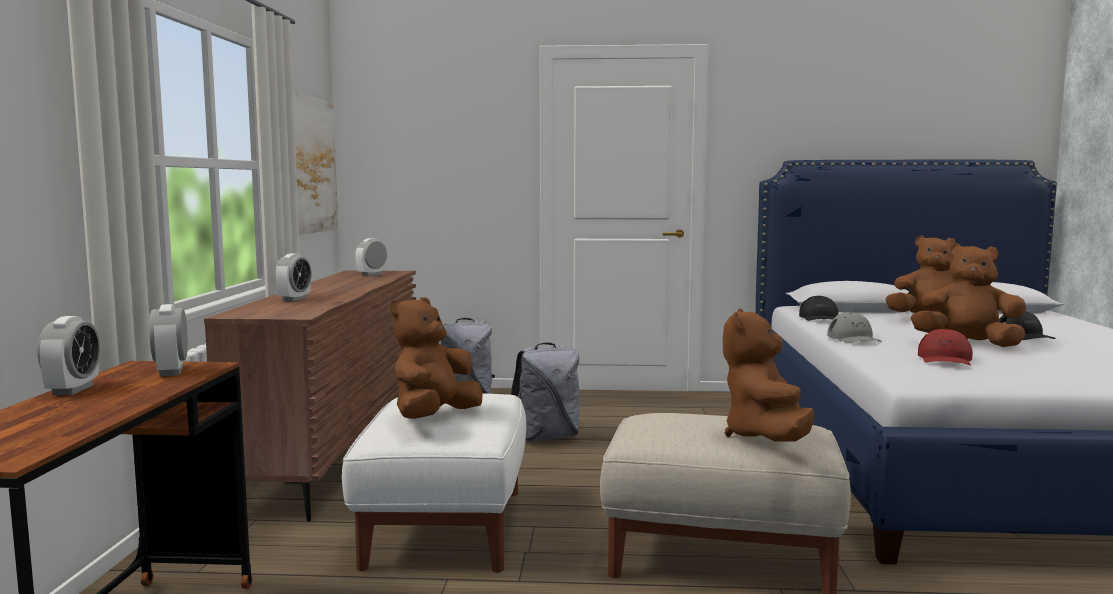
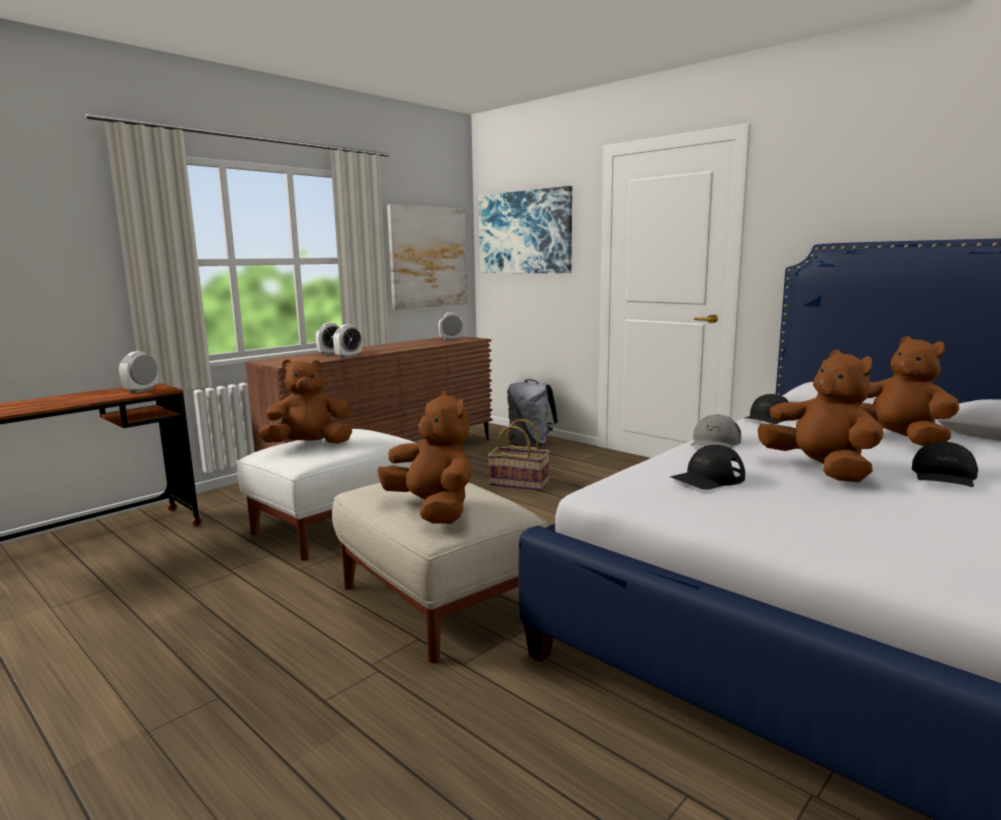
camera: 40 degrees right, 5 degrees up
(72, 390) = (82, 393): alarm clock -> alarm clock (348, 356)
(424, 138) = (524, 232): none -> picture
(547, 437) = (519, 483): grey backpack -> basket
(766, 438) = (432, 510): brown plush toy -> brown plush toy turned 90 degrees clockwise
(945, 359) = (707, 478): red cap -> black cap

